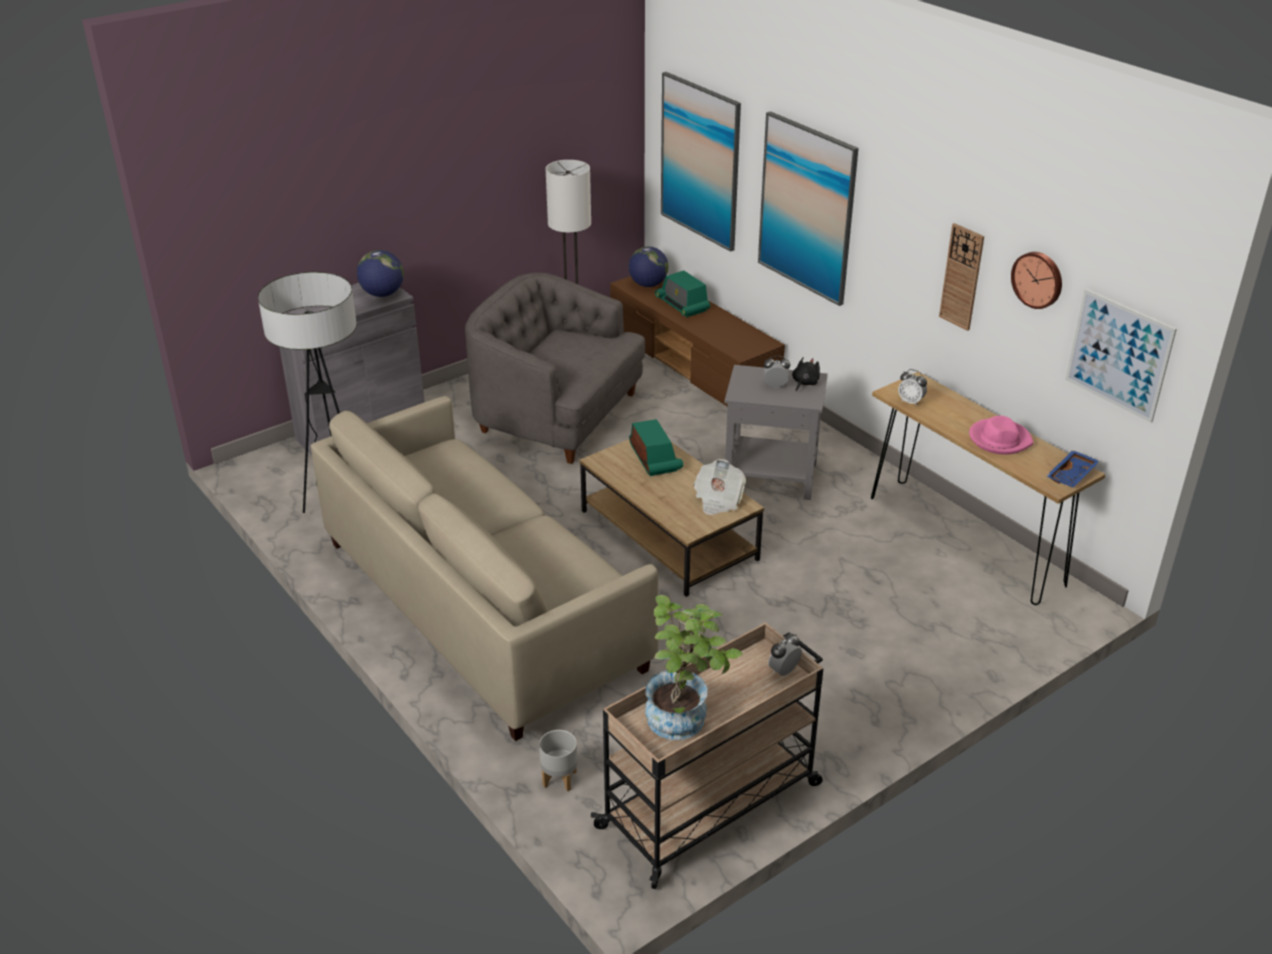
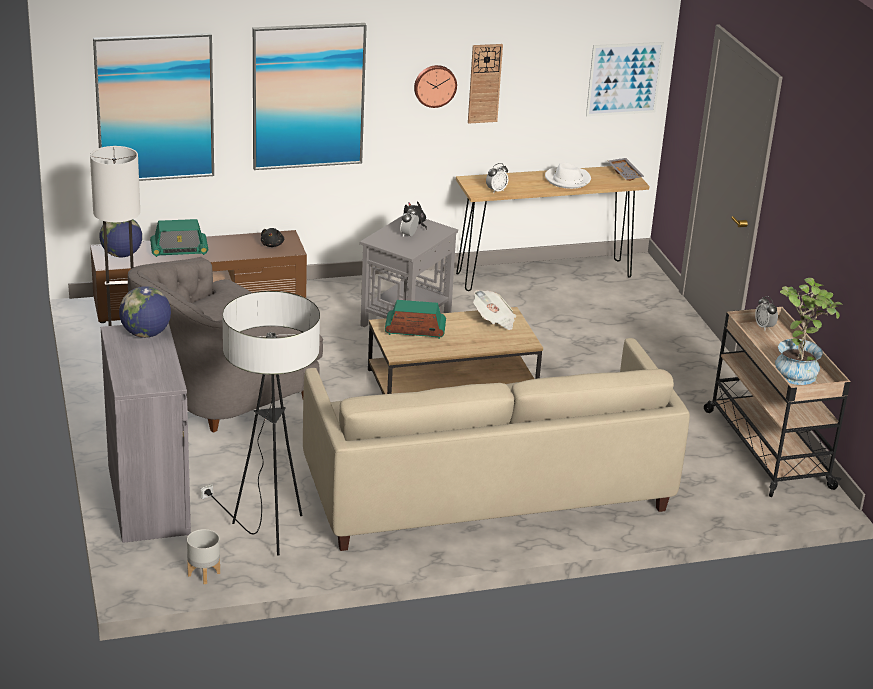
camera: 70 degrees left, 5 degrees down
(559, 779) = (715, 501): grey planter -> grey planter (204, 574)
(740, 341) = (272, 245): none -> black plush toy
(999, 439) = (567, 179): pink hat -> white hat
(1038, 279) = (553, 55): wall clock -> wall clock (434, 85)
(1072, 475) = (625, 173): blue tray -> grey tray

